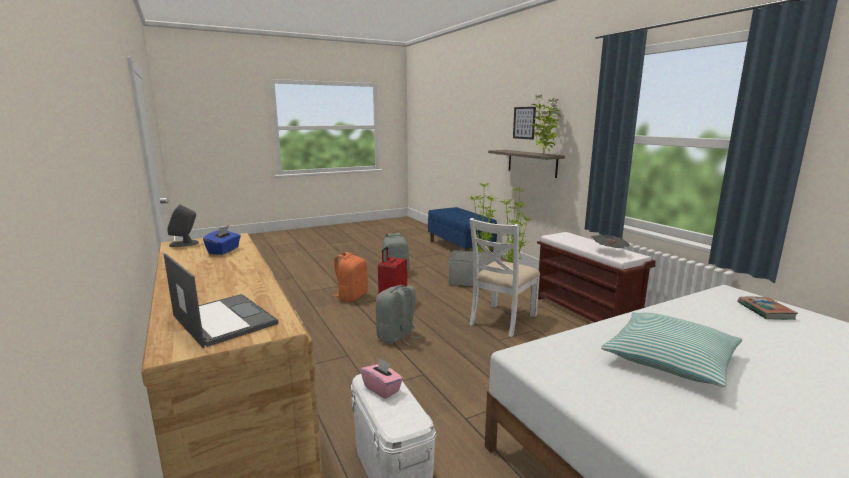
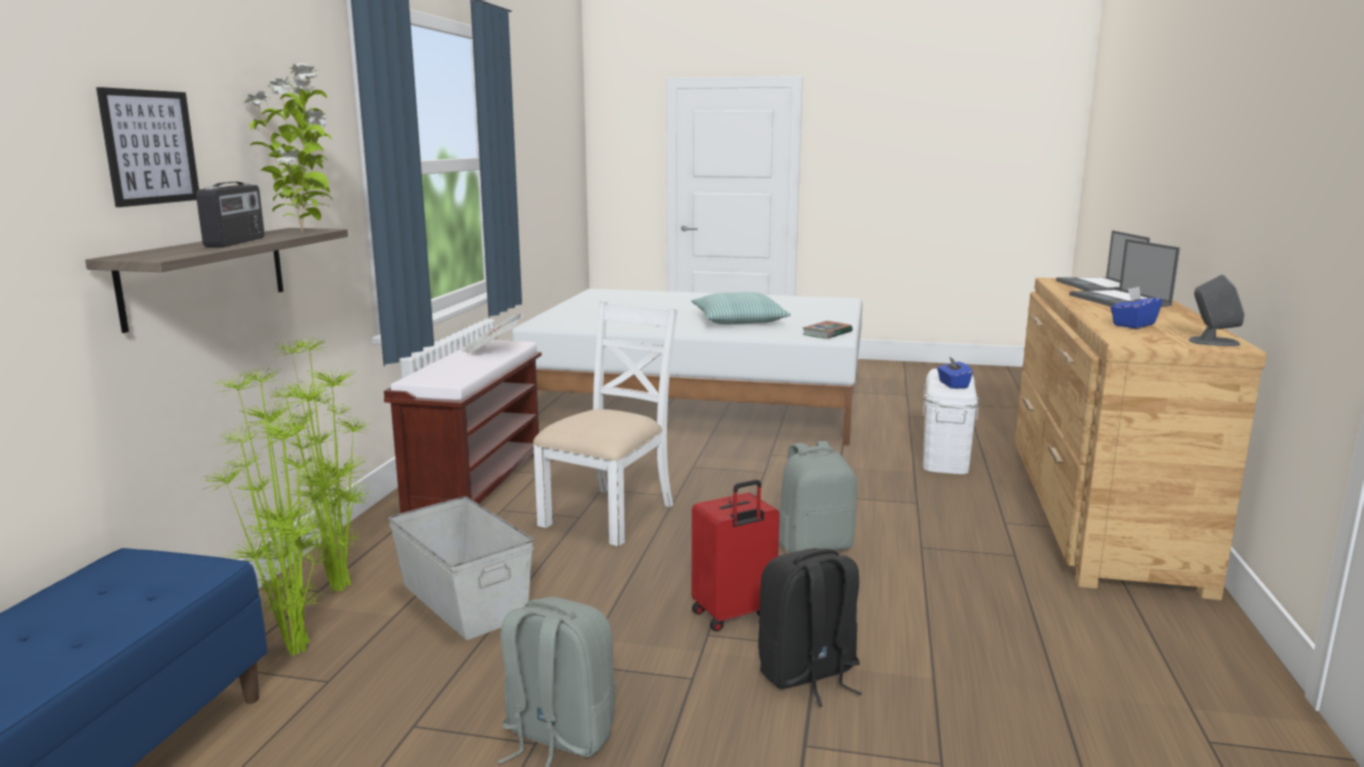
camera: 140 degrees left, 0 degrees up
(215, 285) = (1120, 300): none -> laptop
(351, 297) = (808, 675): orange backpack -> black backpack
(382, 389) = (953, 385): pink tissue box -> blue tissue box
(502, 319) = (610, 514): white chair -> white chair turned 45 degrees counterclockwise
(520, 152) = (236, 242): none -> radio
(765, 311) = (575, 316): book -> book (827, 333)

